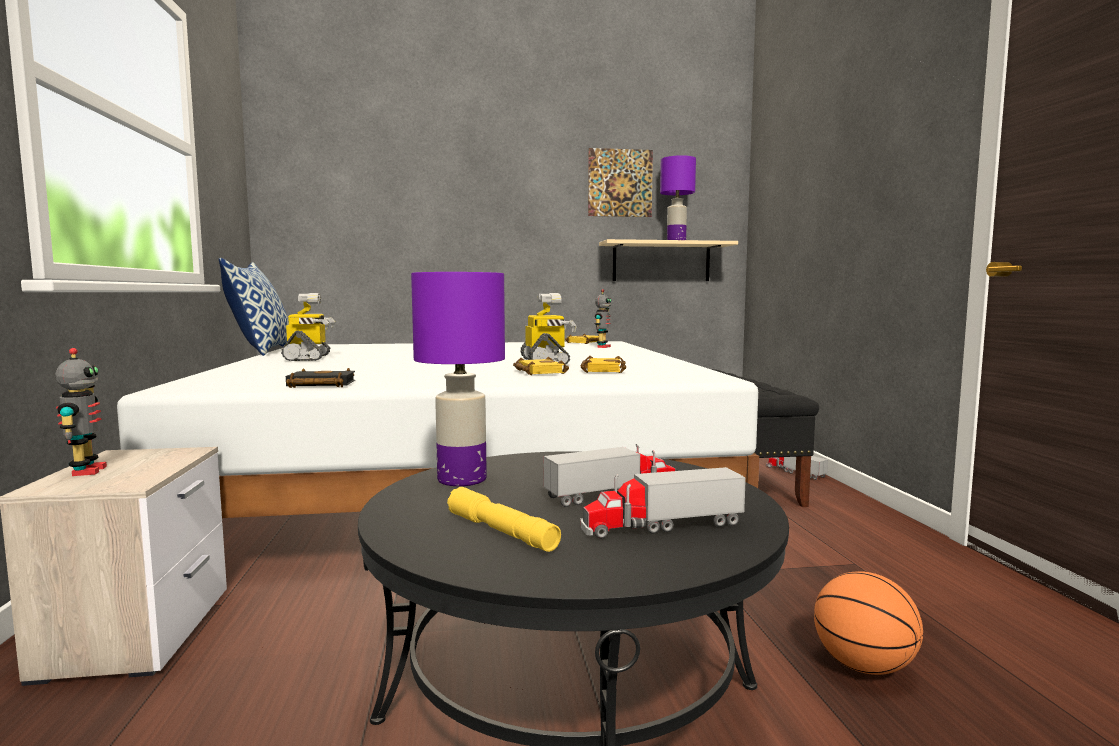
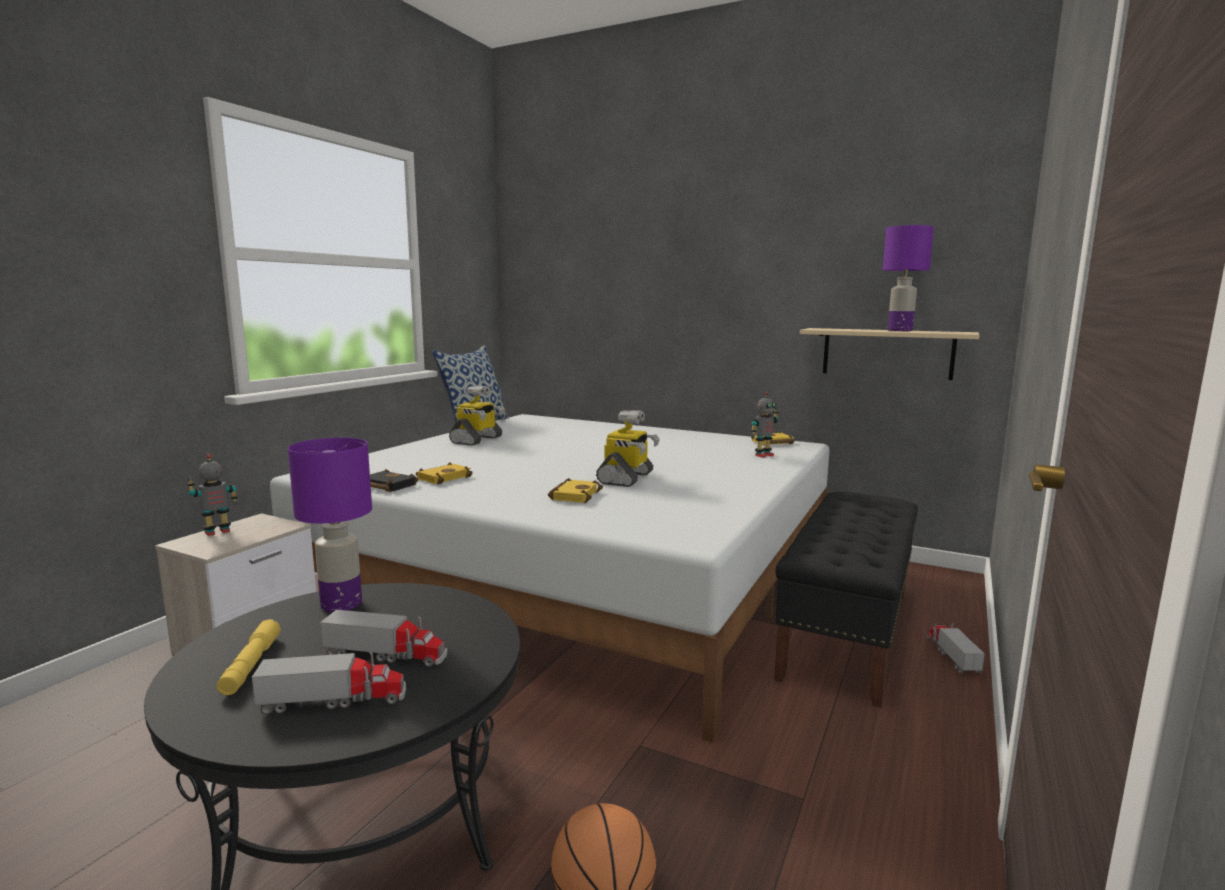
camera: 35 degrees right, 5 degrees up
(86, 471) = (218, 532): toy robot -> toy robot turned 150 degrees counterclockwise
(601, 370) = (634, 503): yellow book -> yellow book (444, 477)
(620, 183) = (839, 258): picture -> none
(661, 526) = (334, 700): toy truck -> toy truck turned 150 degrees clockwise

